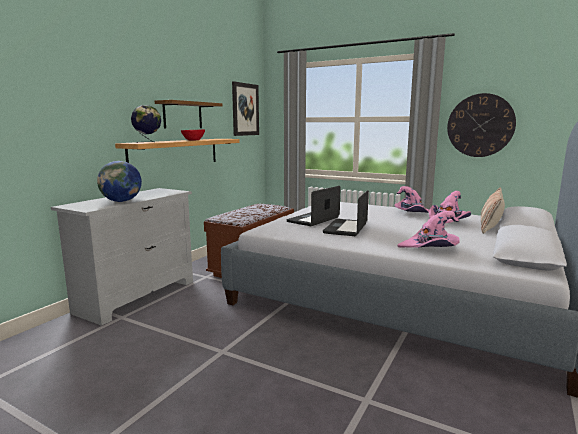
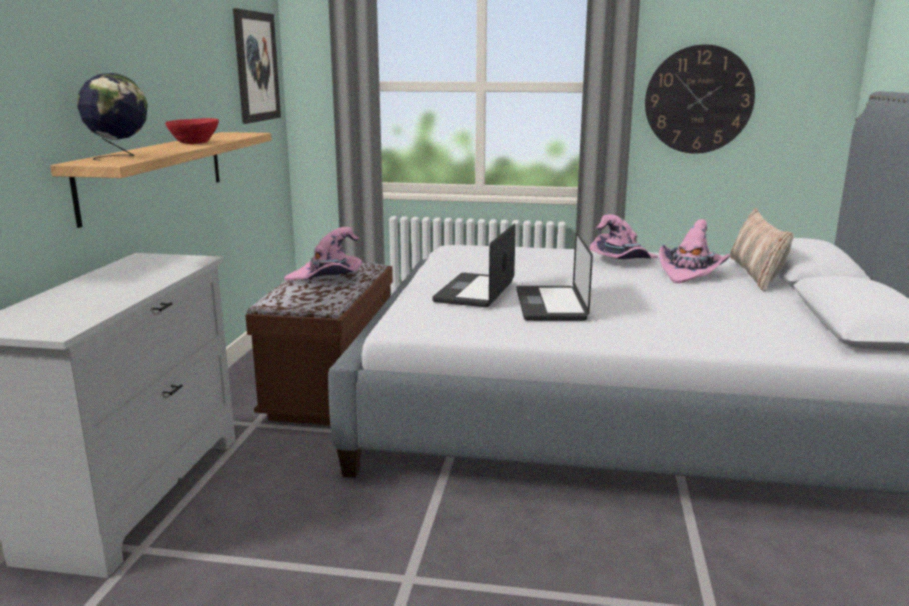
camera: 20 degrees left, 5 degrees up
(121, 201) = (105, 300): globe -> none
(182, 115) = (161, 88): shelf -> none
(430, 248) = (722, 330): pink hat -> pink hat (327, 277)

